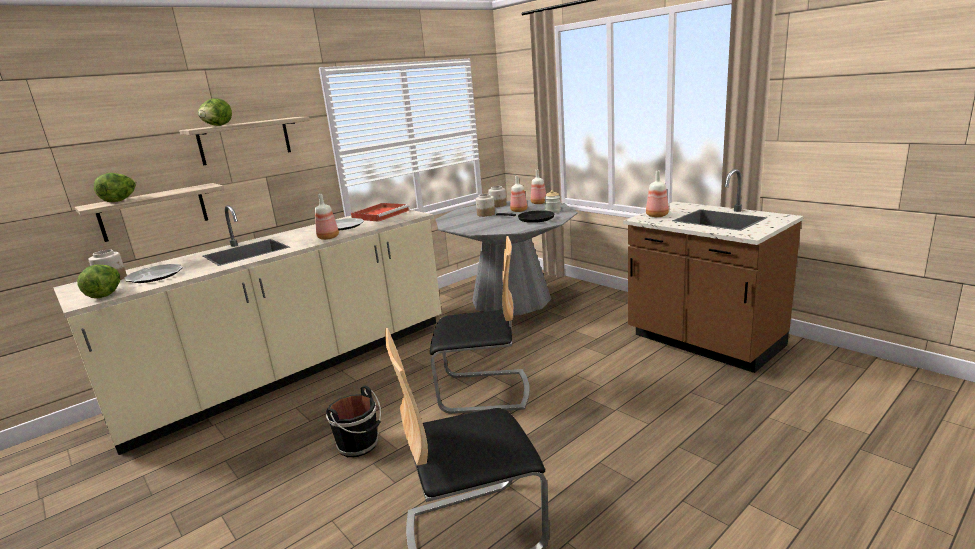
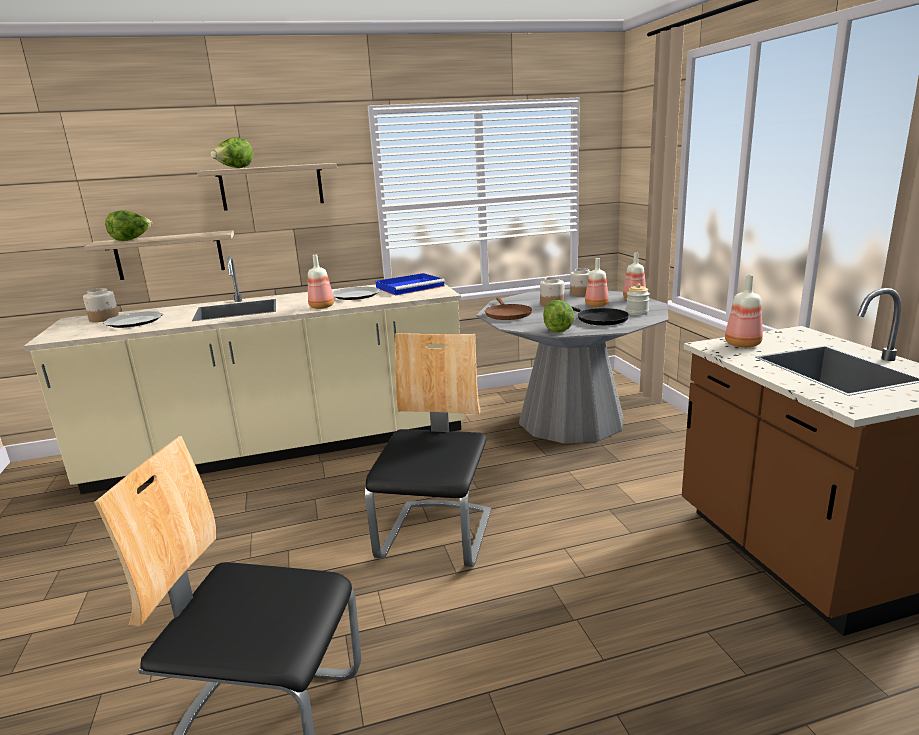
camera: 25 degrees right, 0 degrees up
(105, 294) = (75, 333): lettuce -> lettuce (558, 329)
(359, 445) = (260, 558): black bucket -> none
(381, 214) = (411, 287): red tray -> blue tray
(462, 225) = (507, 314): none -> brown frying pan
(484, 391) = (437, 535): chair -> chair turned 105 degrees counterclockwise

